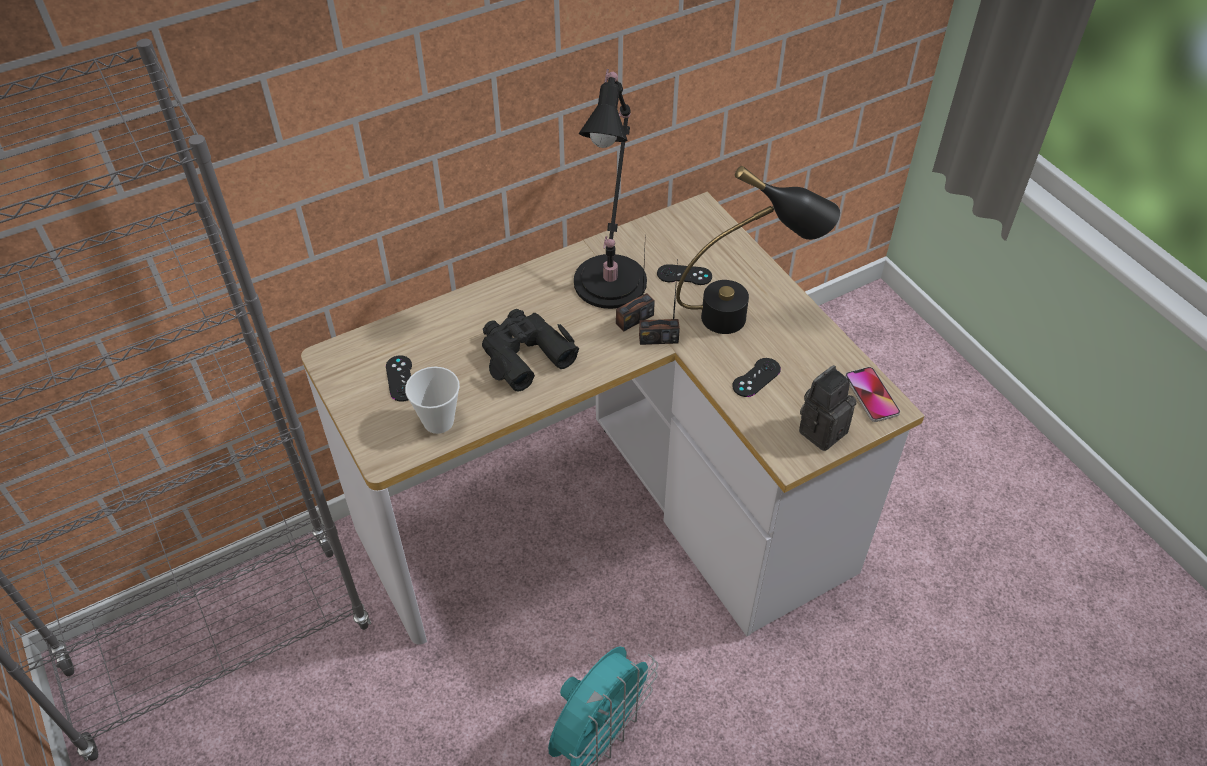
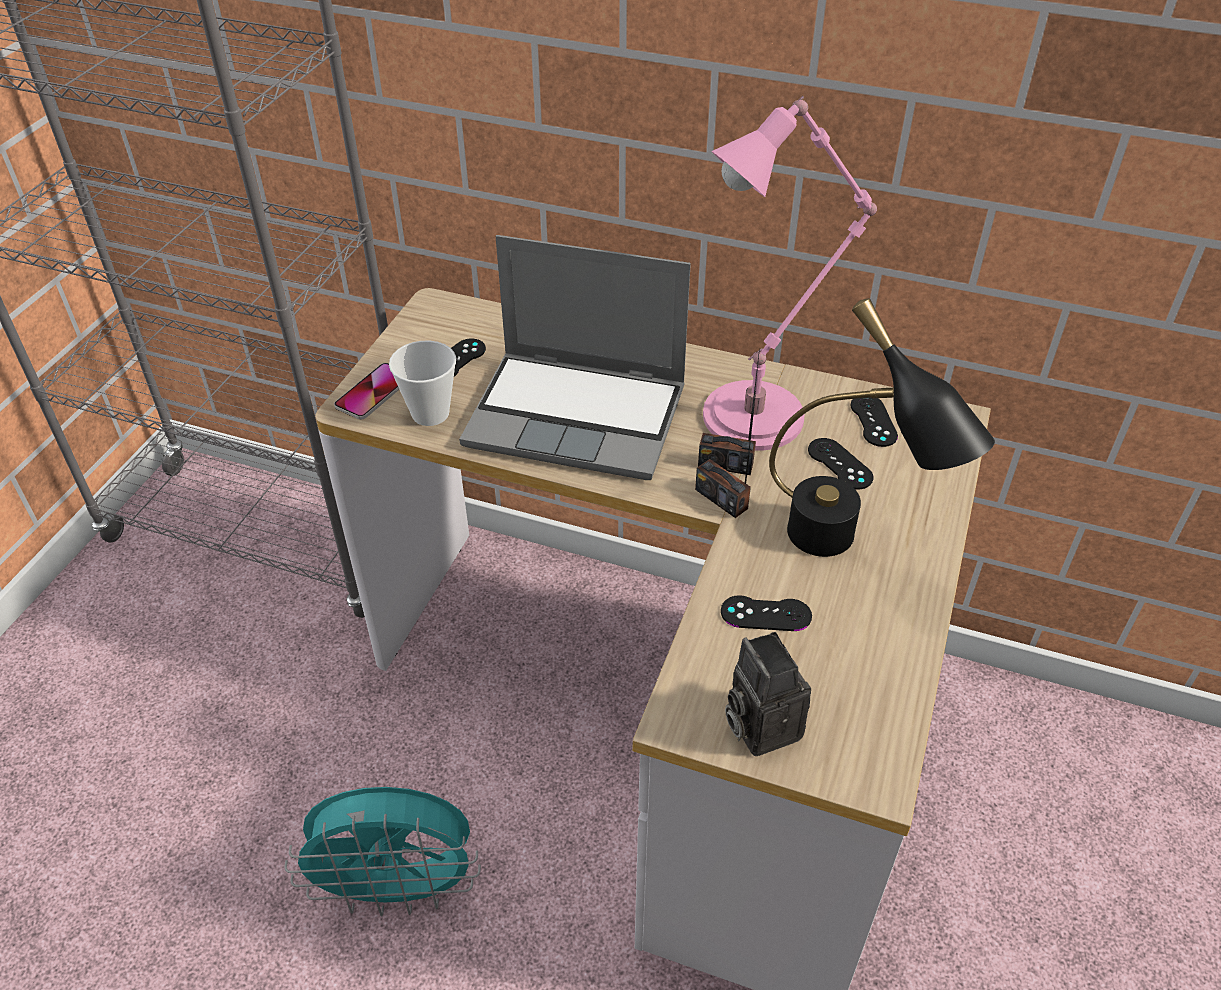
camera: 50 degrees right, 5 degrees down
(524, 354) = (579, 416): black binoculars -> laptop
(612, 277) = (761, 414): black table lamp -> pink table lamp
(667, 239) = (873, 421): none -> black game controller
(822, 429) = (759, 724): camera -> camera turned 120 degrees counterclockwise
(871, 395) = (874, 744): phone -> phone (374, 392)

